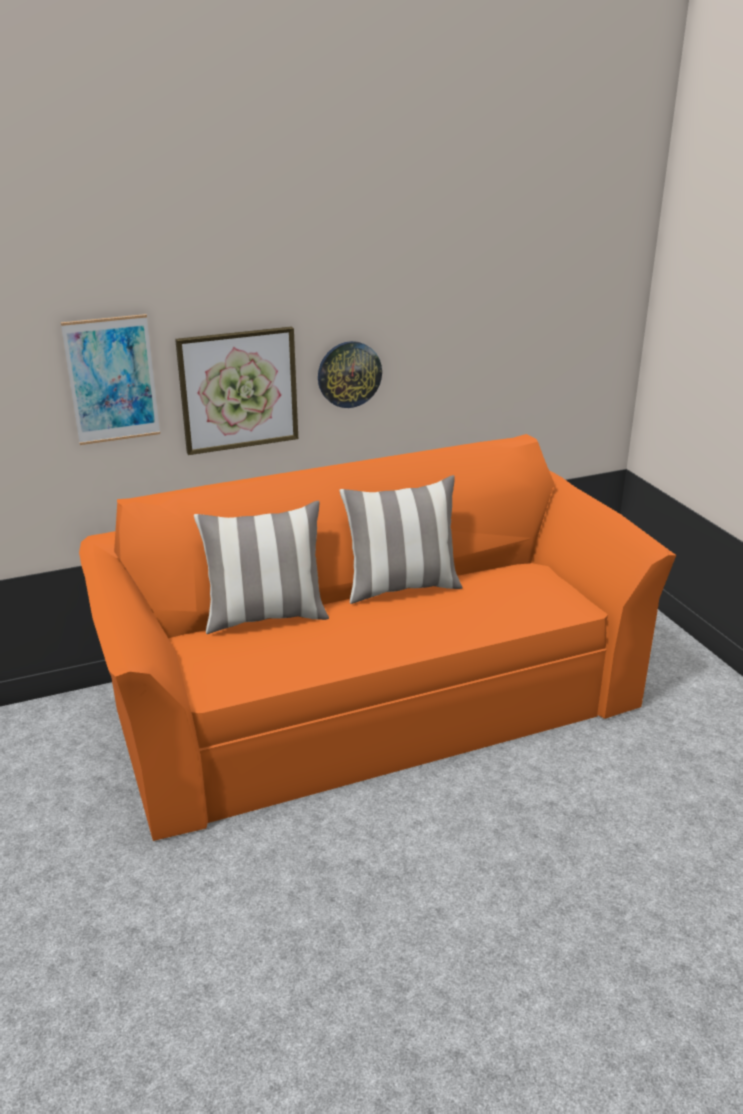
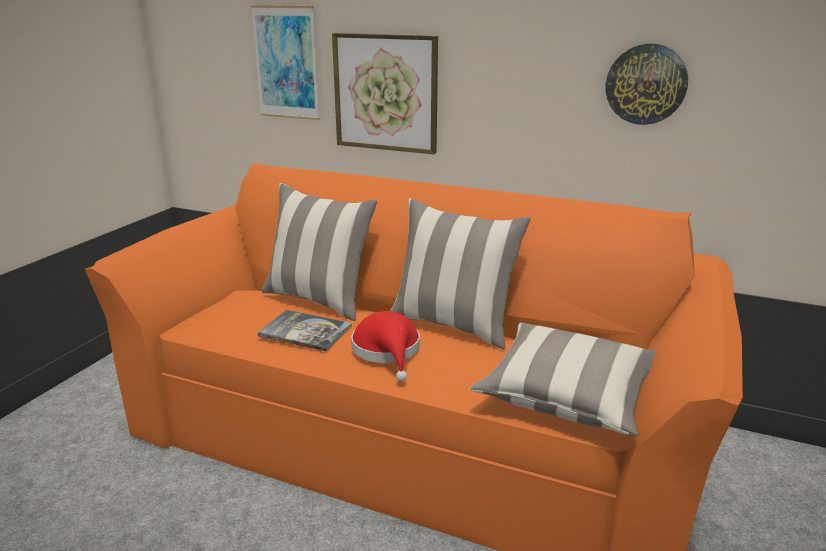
camera: 45 degrees right, 5 degrees down
(315, 644) = (305, 331): none -> book
(349, 374) = (494, 98): wall clock -> wall clock (646, 84)
(400, 627) = (388, 351): none -> red hat
(540, 600) = (567, 396): none -> pillow

